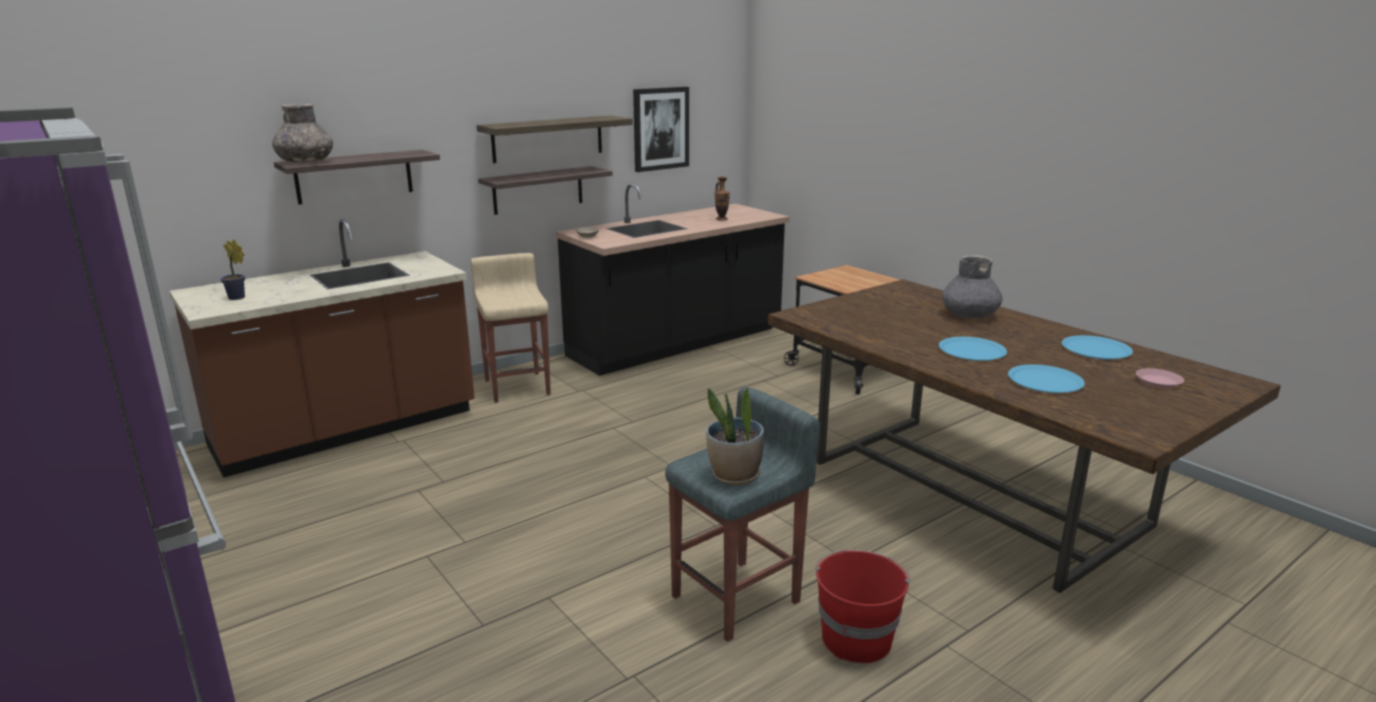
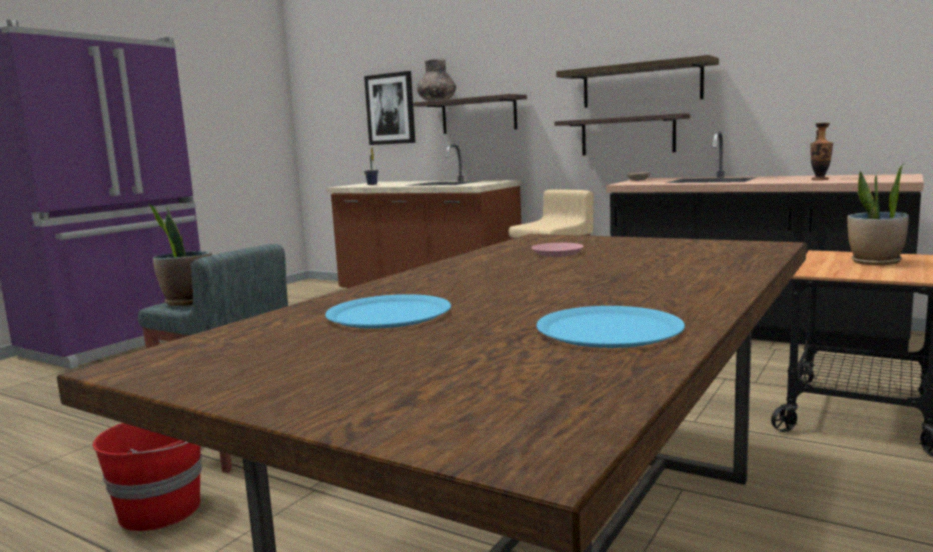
camera: 70 degrees right, 10 degrees down
(660, 128) = (791, 71): picture -> picture (390, 109)
(852, 278) = (875, 262): none -> potted plant
(969, 315) = (676, 271): grey vase -> none
(972, 350) = (493, 283): blue plate -> none
(1159, 381) = (449, 372): pink plate -> pink plate (557, 253)

